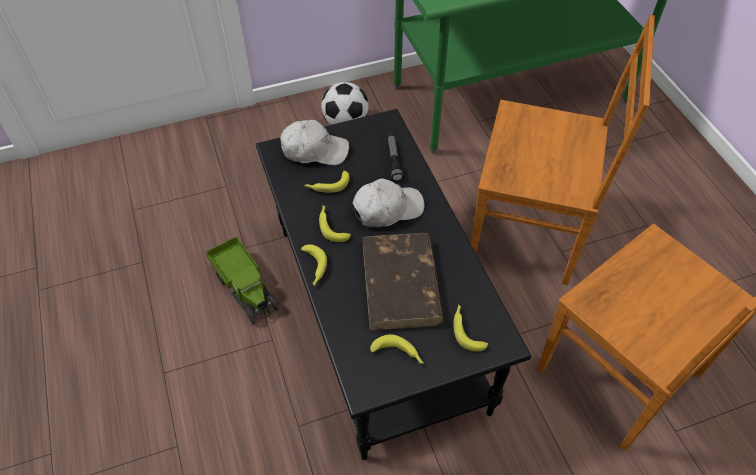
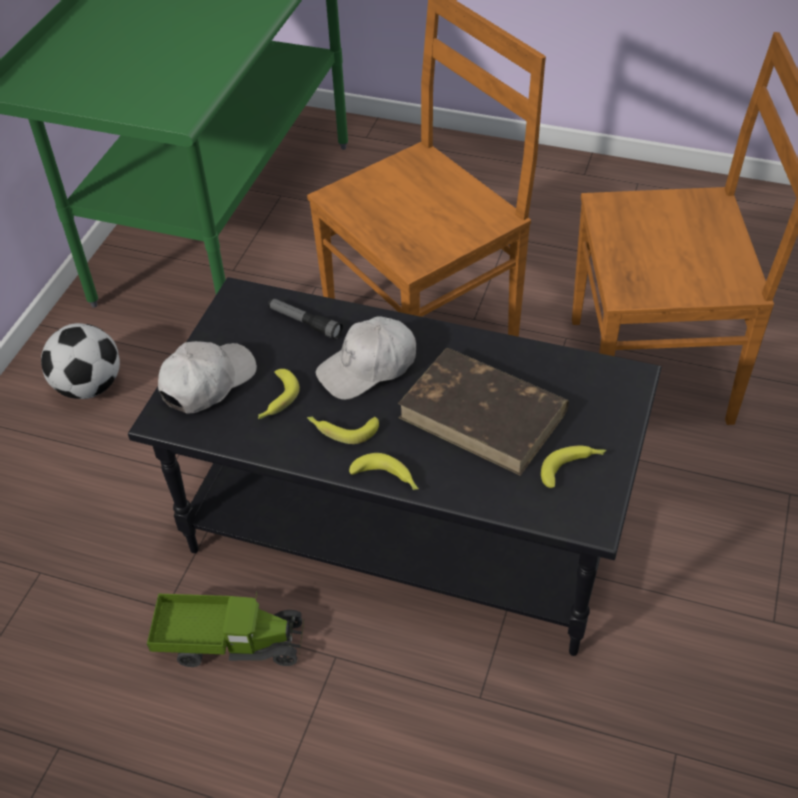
camera: 50 degrees left, 5 degrees down
(387, 209) = (368, 368): white cap -> white cap turned 135 degrees counterclockwise
(466, 330) = (590, 395): banana -> none

